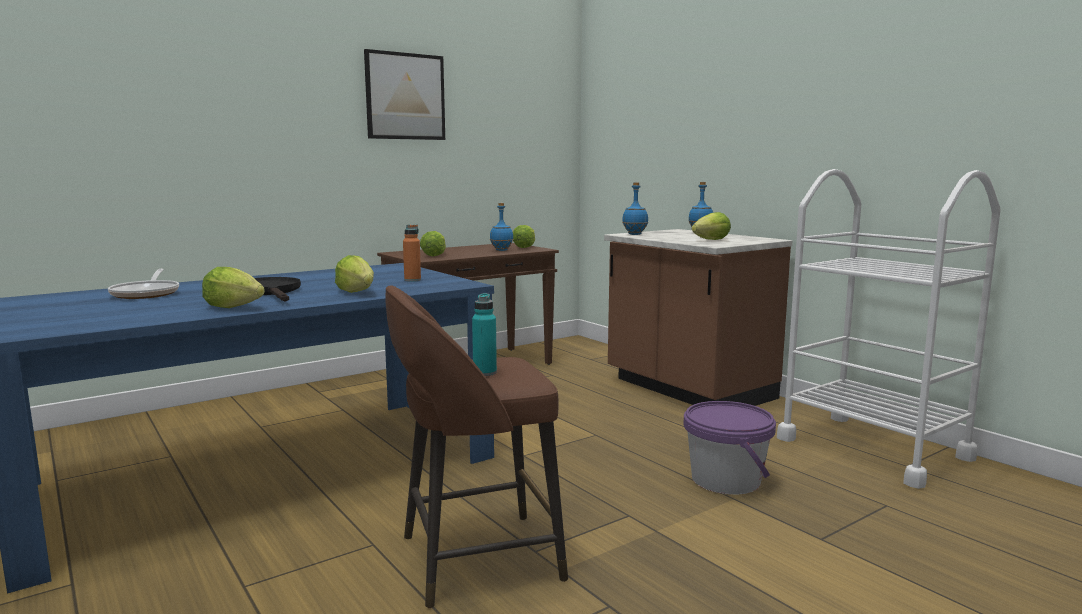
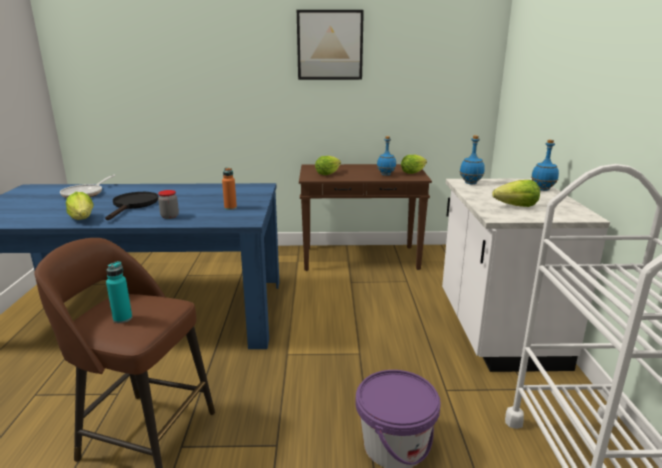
camera: 35 degrees right, 10 degrees up
(357, 292) = (170, 216): lettuce -> jar
(688, 390) = (497, 331): brown counter -> white counter

